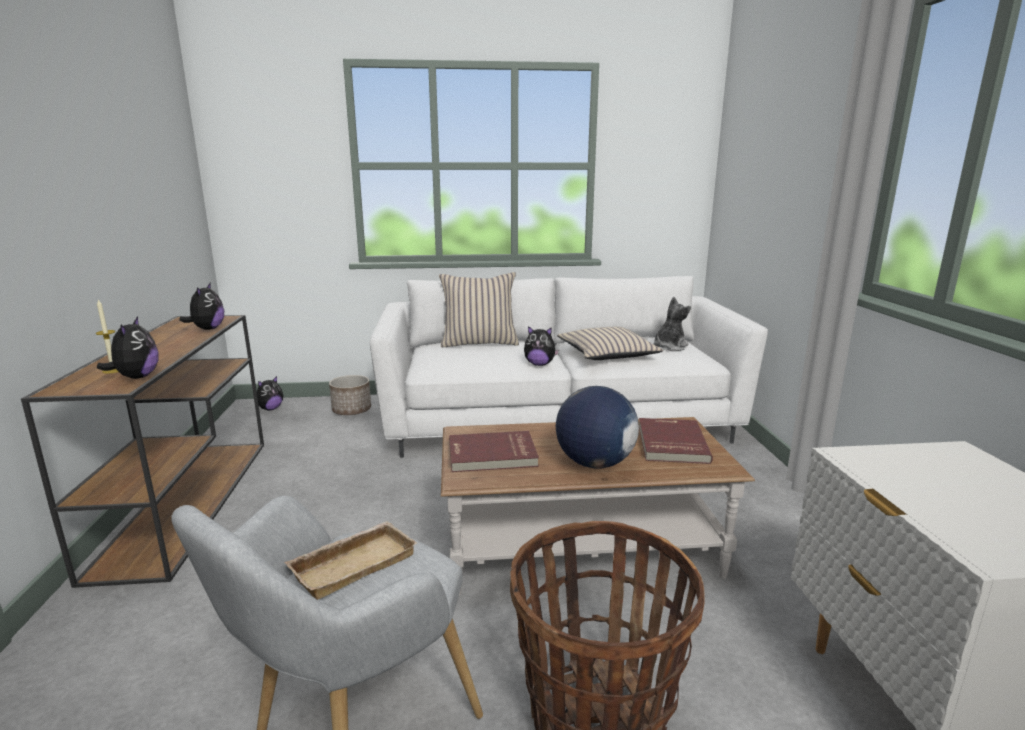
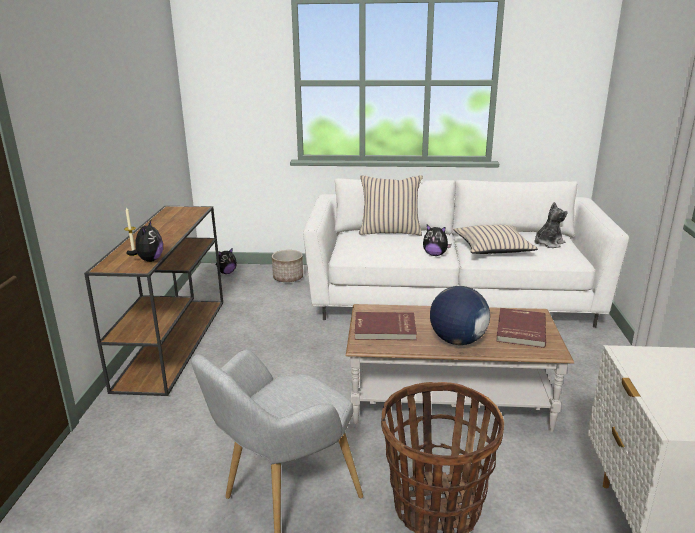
camera: 10 degrees right, 5 degrees up
(207, 329) = (188, 219): plush toy -> none
(353, 563) = (287, 394): beige tray -> none

